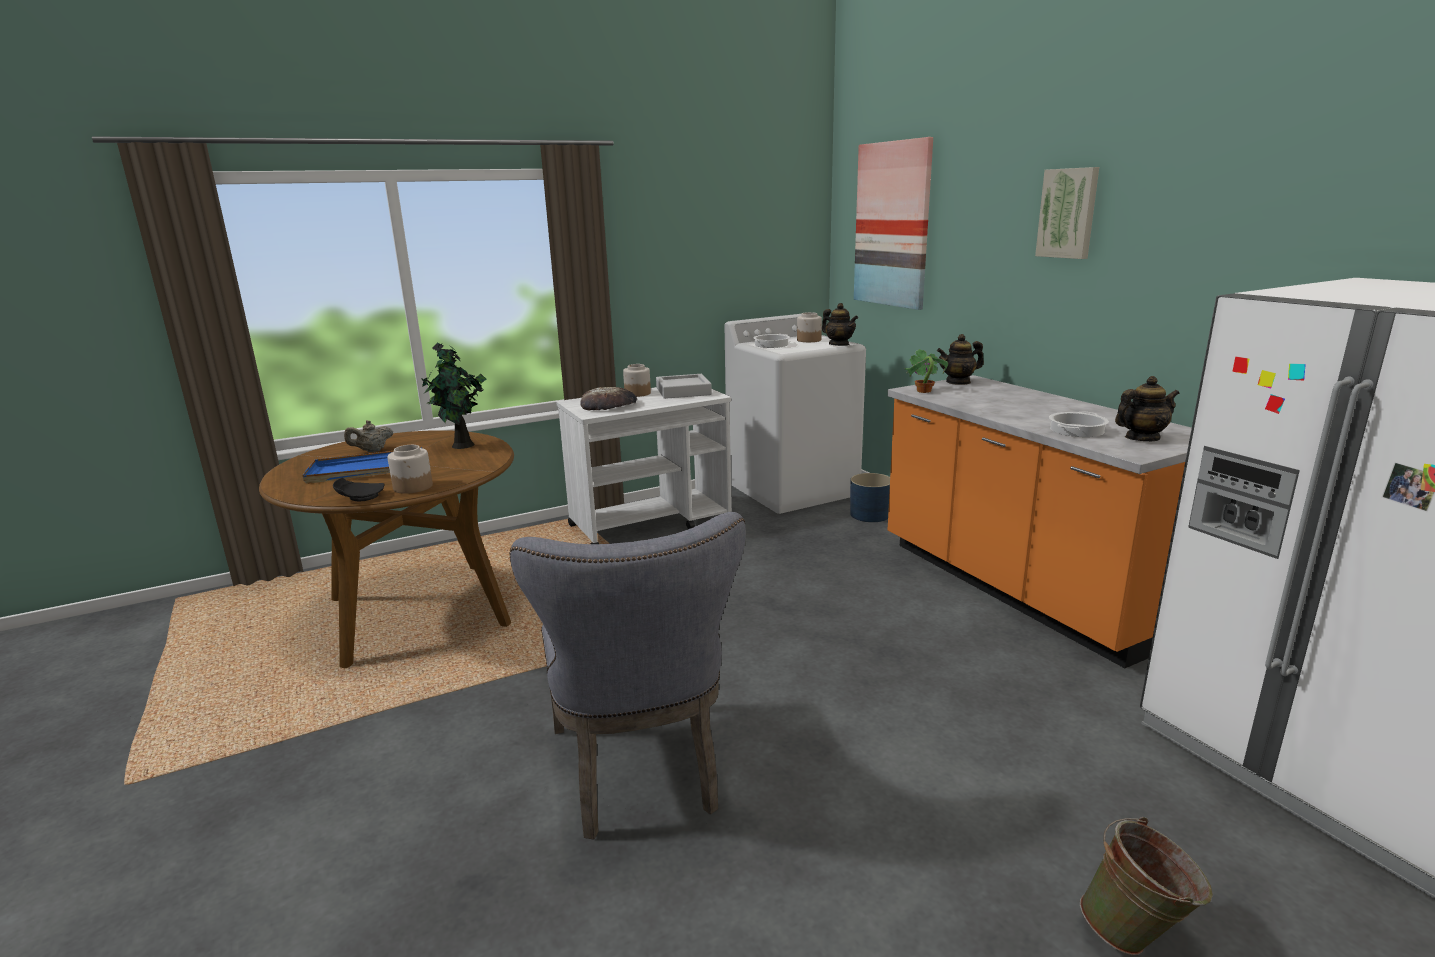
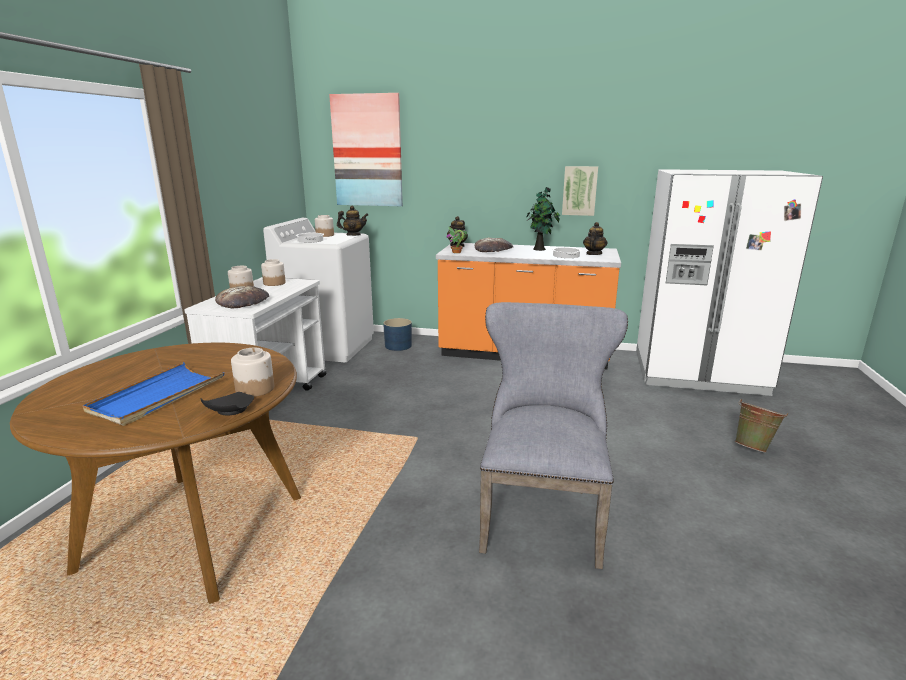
camera: 50 degrees left, 0 degrees up
(372, 451) = (107, 385): beige teapot -> none
(462, 446) = (199, 355): potted plant -> potted plant (540, 249)
(641, 775) = (541, 513): grey chair -> grey chair turned 105 degrees counterclockwise
(683, 391) = (274, 283): grey tray -> jar
(992, 397) = (493, 249): none -> bread
(1068, 213) = (508, 142): picture -> picture (579, 190)

